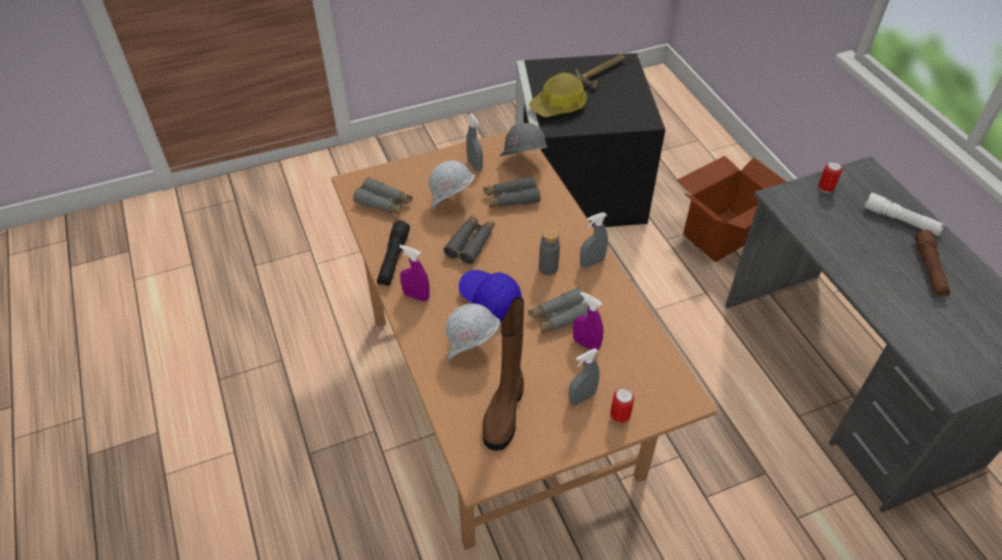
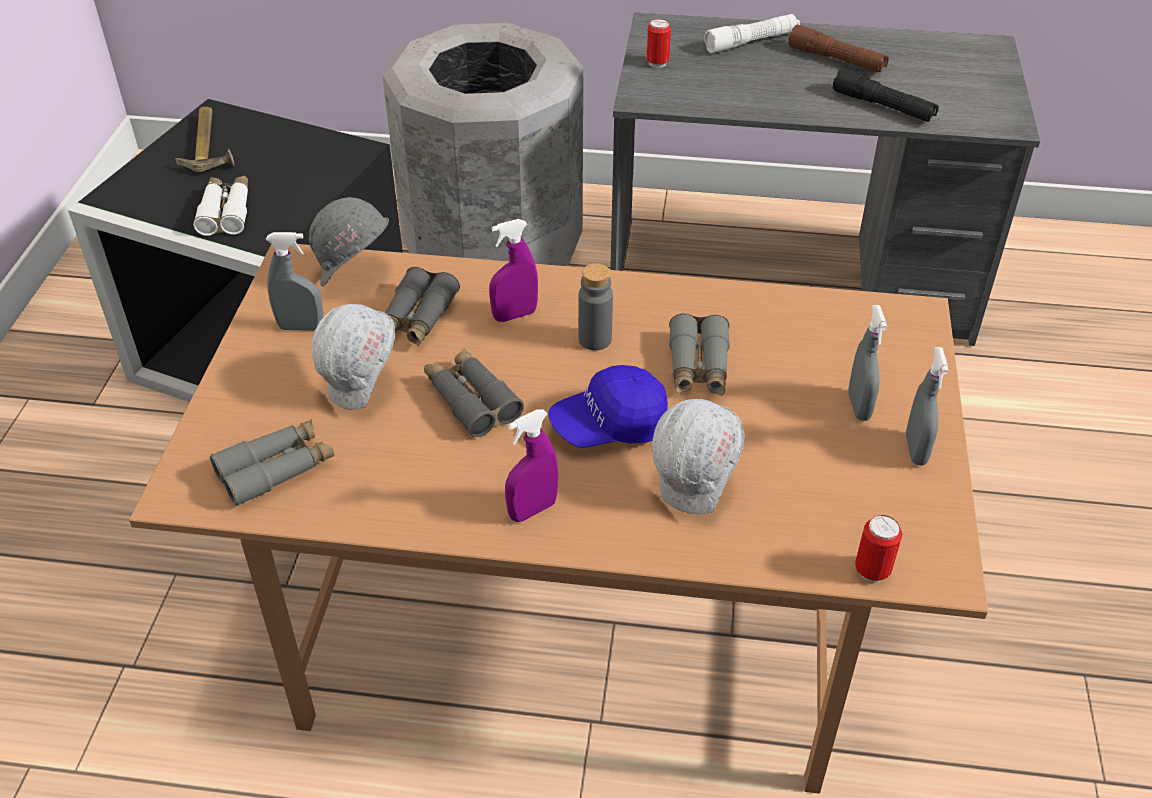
camera: 60 degrees left, 5 degrees down
(393, 259) = (423, 507): black flashlight -> black flashlight (883, 106)
(505, 411) = (837, 496): brown boot -> none
(559, 105) = (226, 212): hard hat -> white binoculars
(586, 344) = (766, 363): purple spray bottle -> purple spray bottle (514, 315)
(592, 263) = (620, 294): grey spray bottle -> grey spray bottle (915, 450)
(620, 416) = (911, 384): can -> can (872, 571)
(720, 234) = (493, 258): cardboard box -> grey trash can

